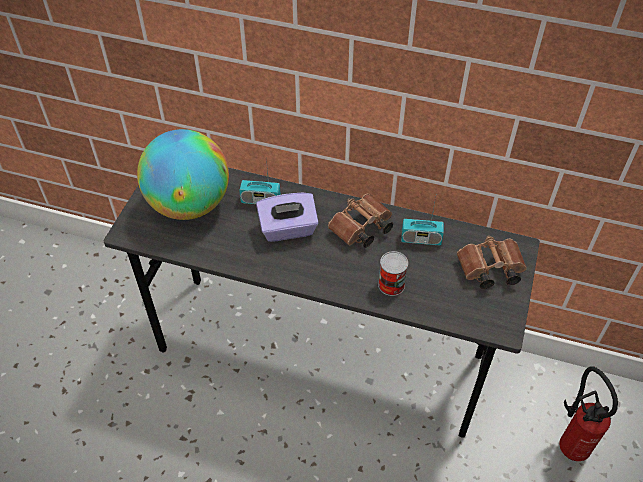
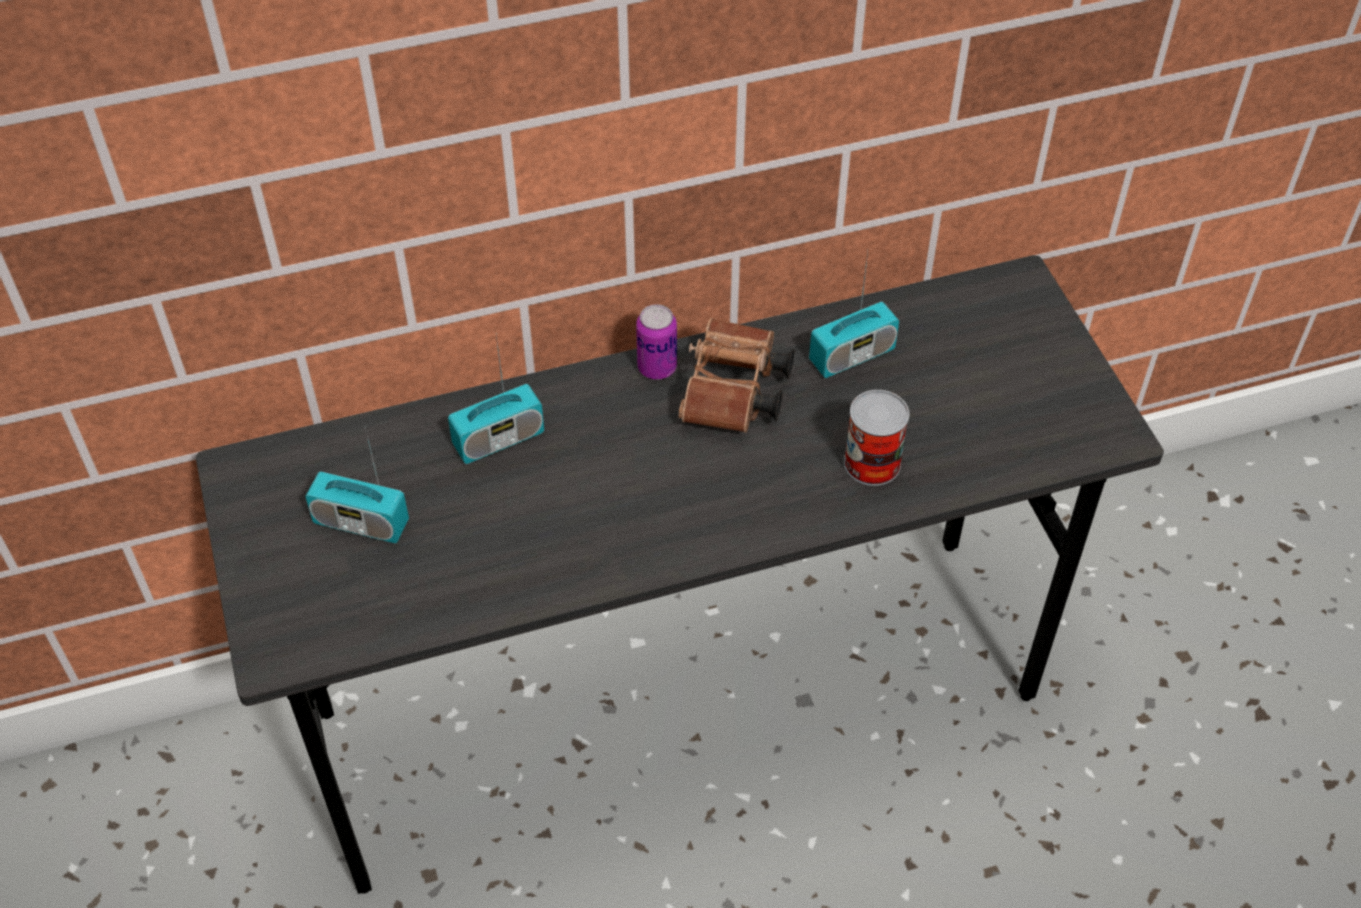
camera: 35 degrees left, 0 degrees up
(190, 204) = (361, 523): globe -> radio
(288, 229) = (601, 466): purple tissue box -> none
(340, 204) = (657, 367): none -> can
(488, 270) = (1006, 350): brown binoculars -> none
(571, 443) = (1197, 602): fire extinguisher -> none

